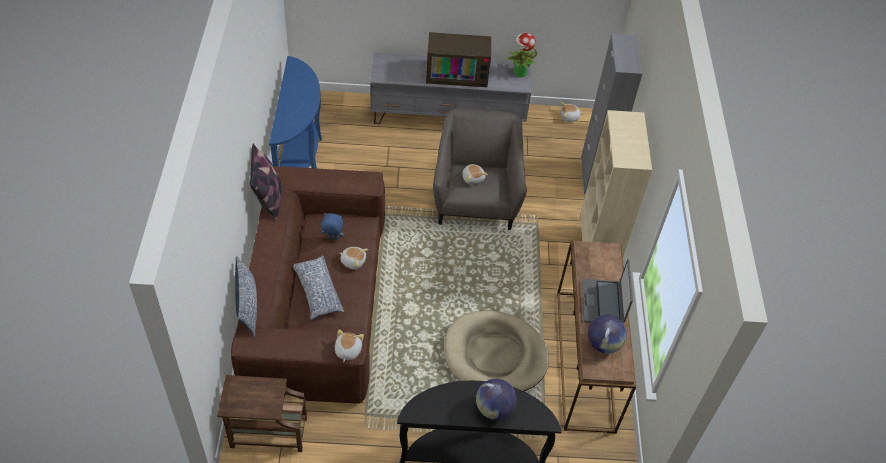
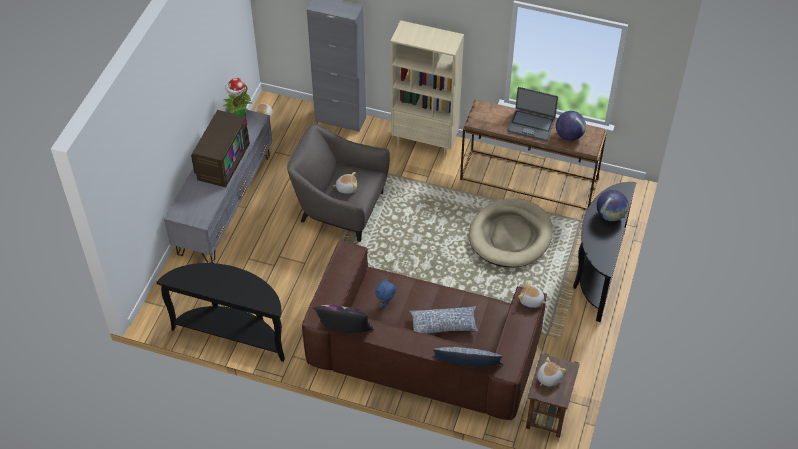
camera: 70 degrees left, 0 degrees up
(300, 155) = (233, 333): blue console table -> black console table
(353, 261) = (416, 293): plush toy -> plush toy (548, 378)

